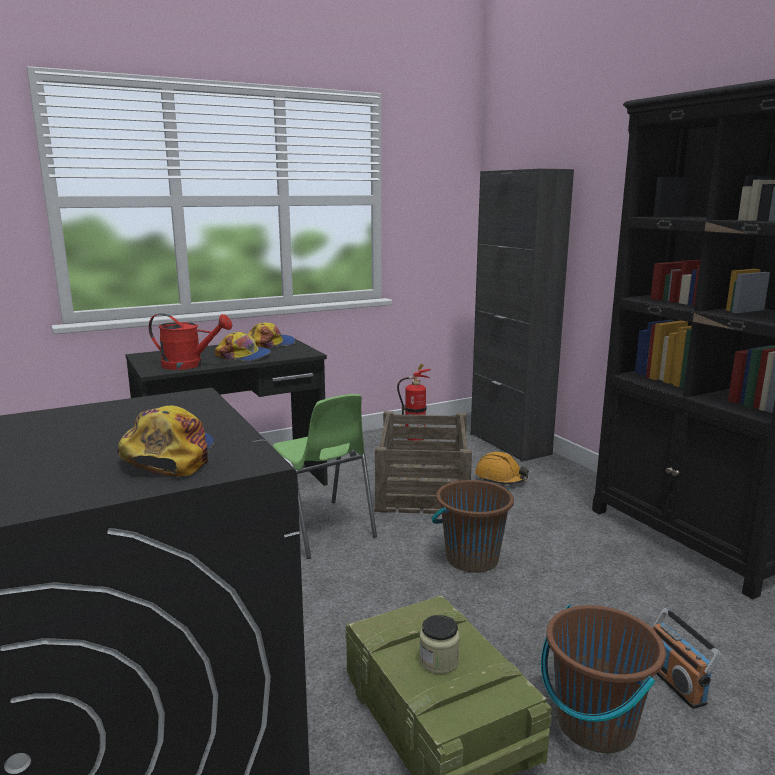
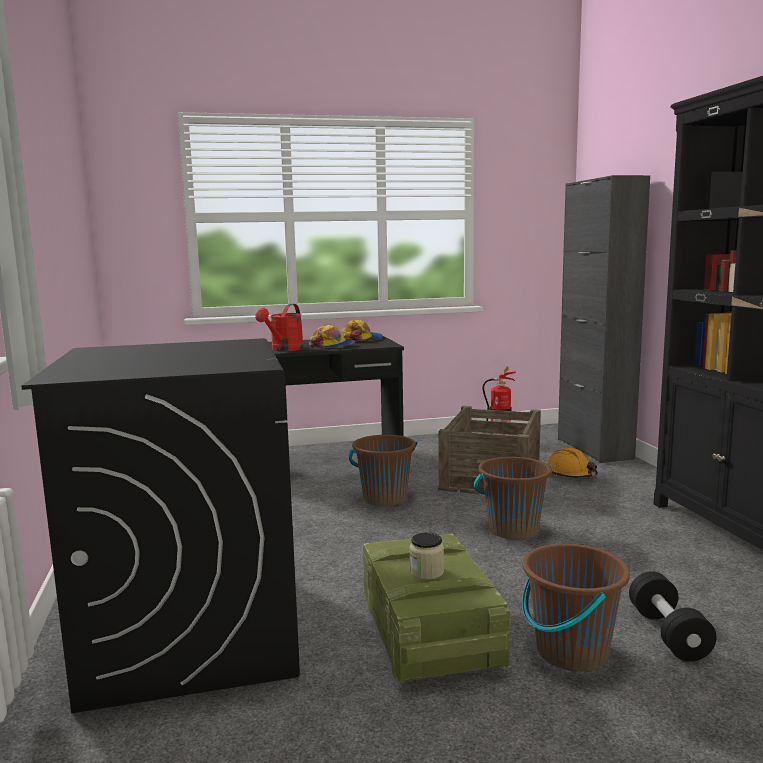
camera: 15 degrees right, 5 degrees down
(169, 455) = (203, 362): cap -> none
(189, 365) = (284, 350): red watering can -> red watering can turned 90 degrees clockwise
(321, 529) = (384, 498): green chair -> brown bucket
(675, 683) = (668, 634): radio -> black dumbbell

